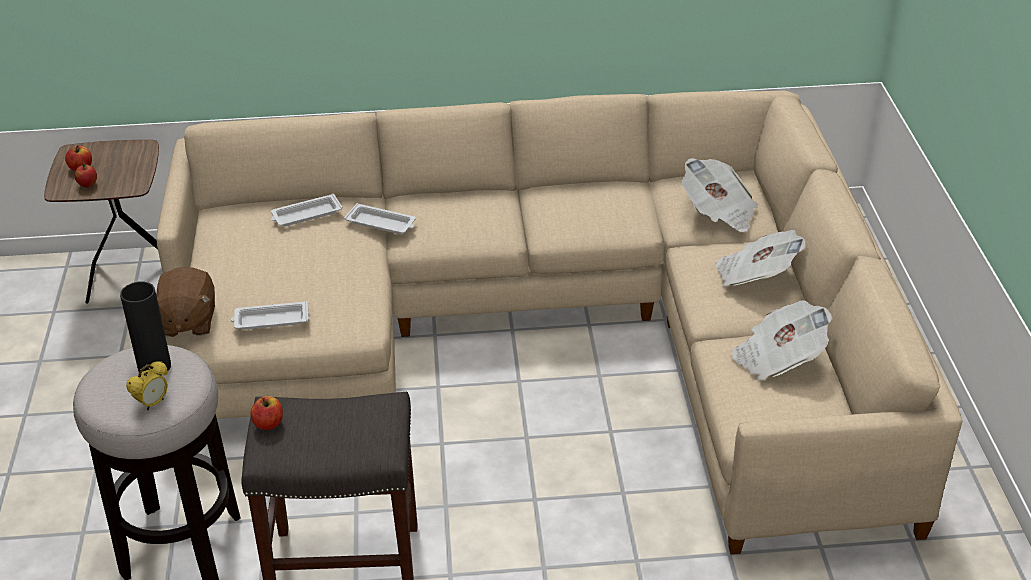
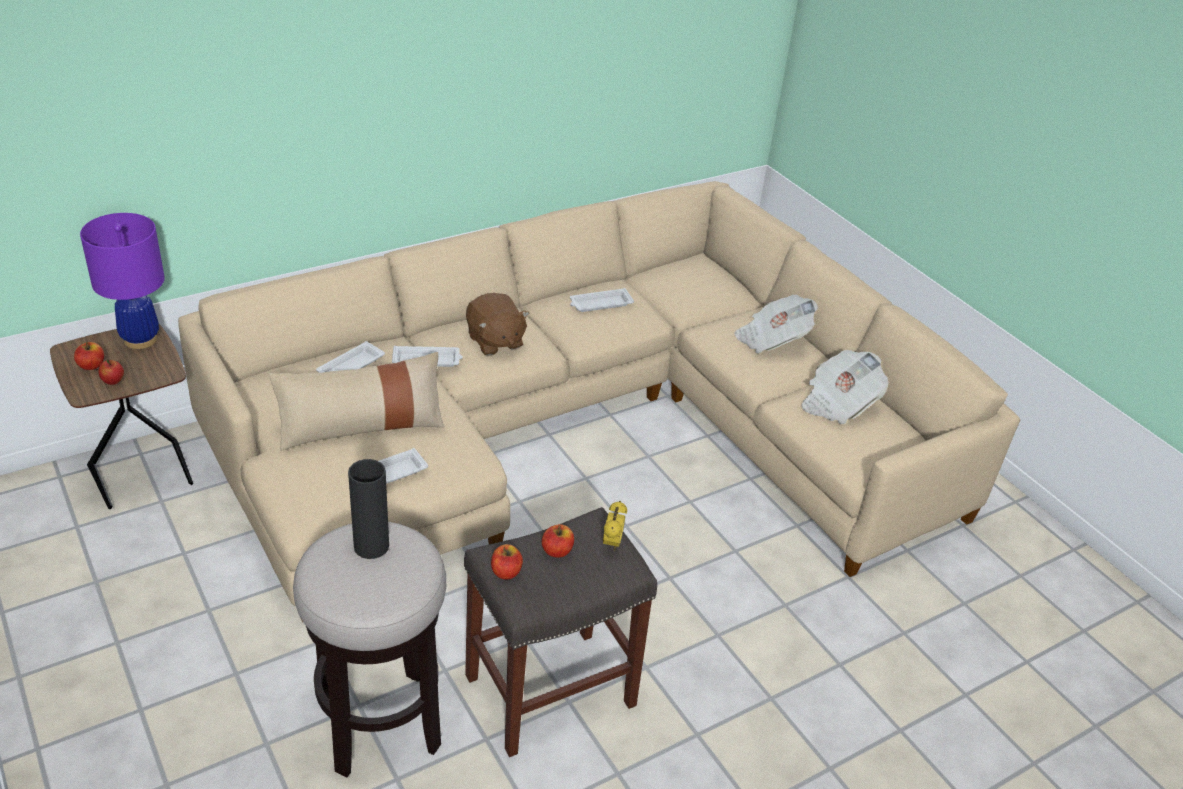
camera: 30 degrees left, 0 degrees up
(133, 153) = (140, 339): none -> purple table lamp
(153, 403) = (399, 584): alarm clock -> alarm clock (612, 543)
(187, 322) = (300, 497): brown plush toy -> brown plush toy (494, 341)
(278, 271) = (361, 427): none -> beige pillow
(330, 418) = (557, 551): none -> apple
(593, 202) = (600, 304): none -> white tray
(718, 212) = (704, 293): newspaper -> none

